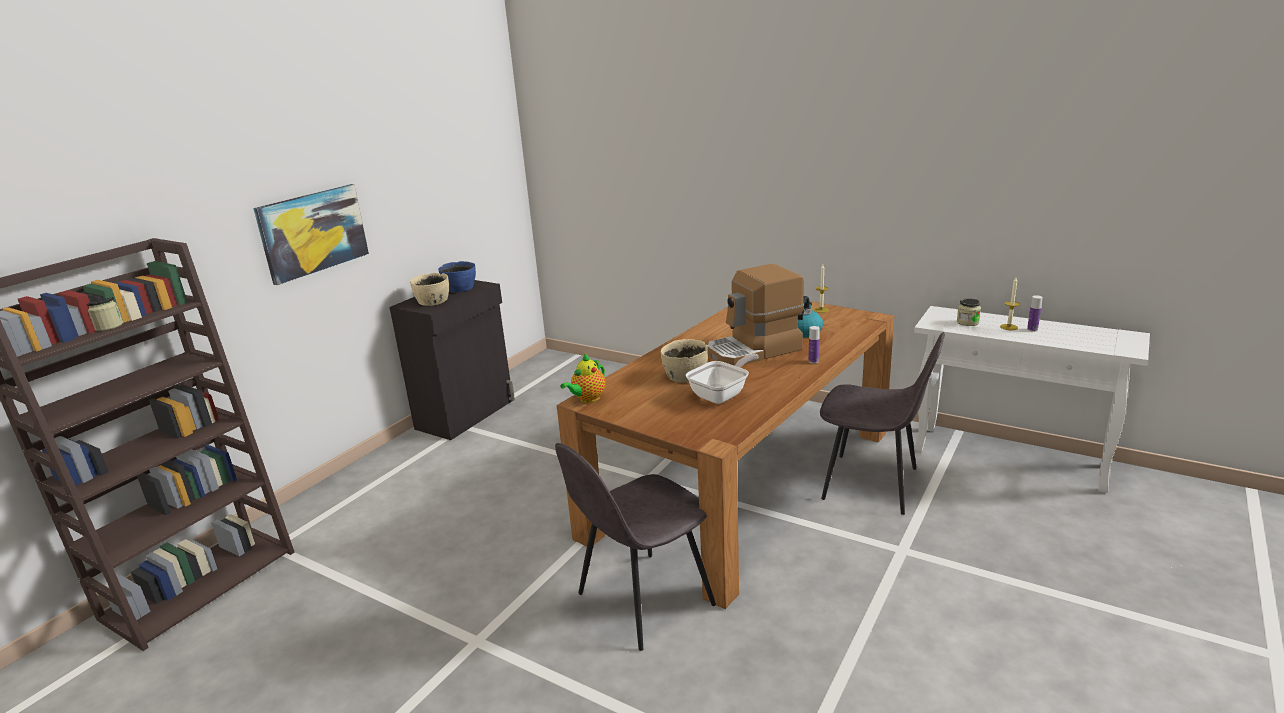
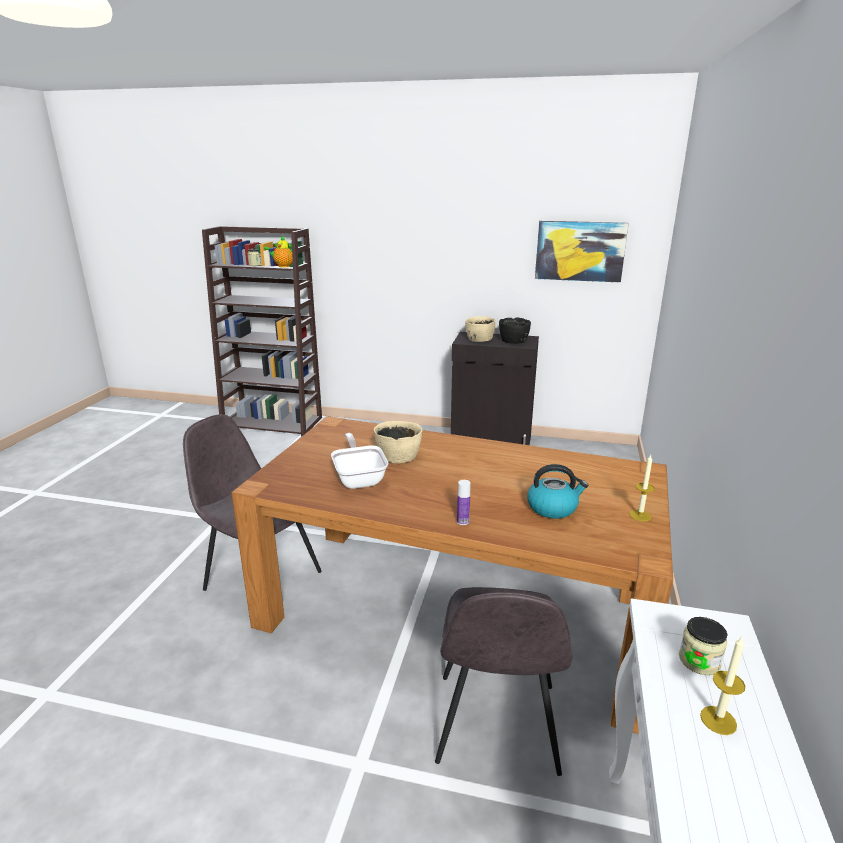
camera: 70 degrees right, 0 degrees up
(313, 232) = (414, 256): picture -> picture (580, 251)
(460, 288) = (514, 340): blue bowl -> black bowl
(587, 399) = (338, 424): teapot -> teapot (283, 266)
(722, 394) = (359, 478): frying pan -> frying pan turned 135 degrees counterclockwise
(754, 350) = (475, 483): coffee machine -> none
(1032, 329) = (732, 759): bottle -> none

